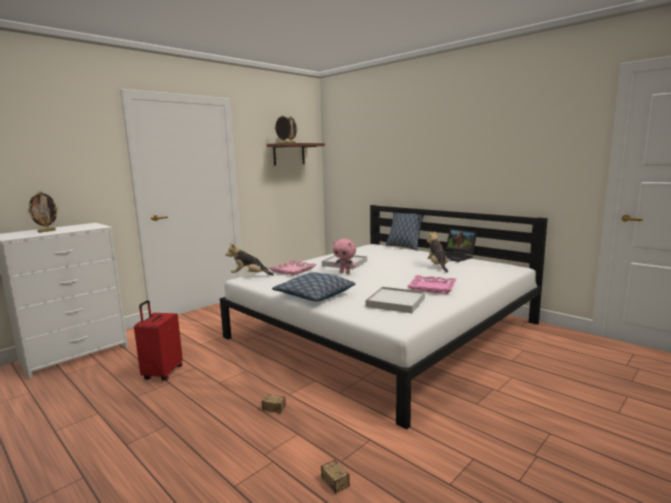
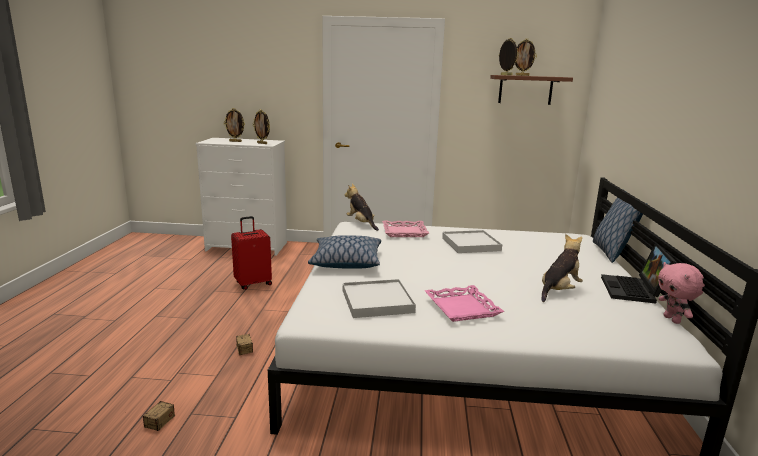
camera: 50 degrees right, 5 degrees up
(88, 227) = (262, 143): none -> picture frame
(345, 273) = (439, 253): pink plush toy -> pink plush toy (673, 320)

